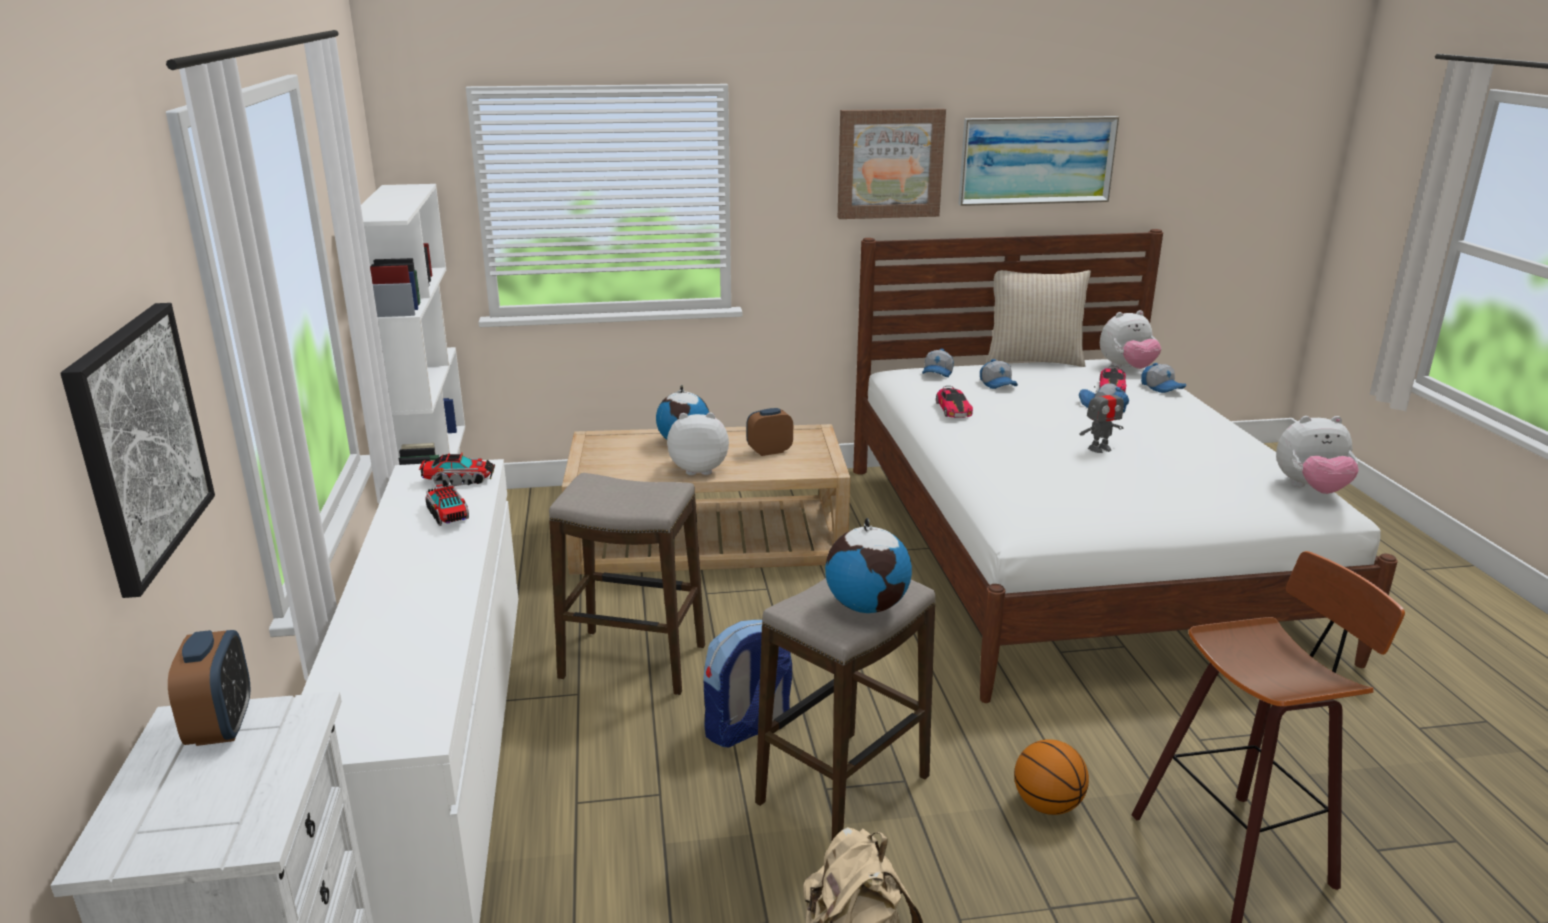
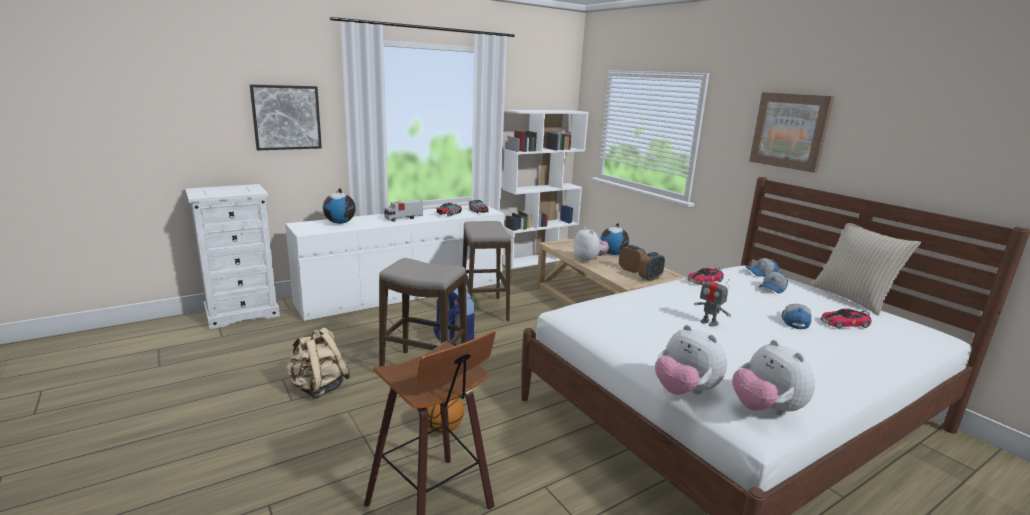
camera: 65 degrees right, 5 degrees down
(221, 726) = (249, 188): alarm clock -> alarm clock (650, 278)
(424, 575) = (403, 218): none -> toy truck
(867, 606) = (418, 272): globe -> globe (340, 223)
(1036, 160) = (906, 144): picture -> none
(1126, 368) = (909, 330): plush toy -> plush toy (685, 391)
(1162, 387) = (890, 344): cap -> none

